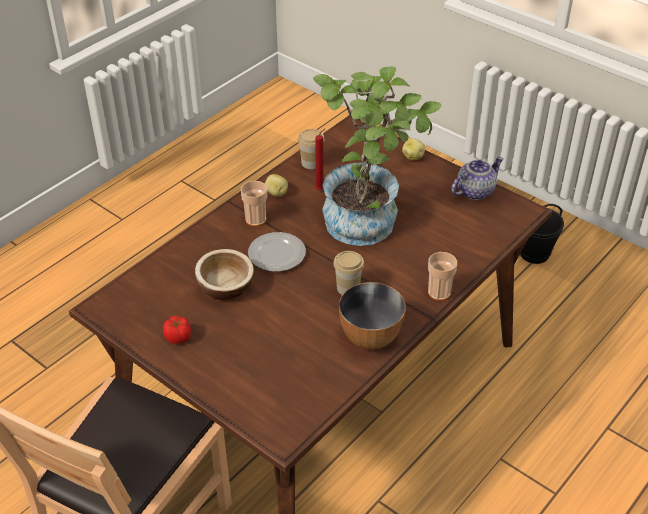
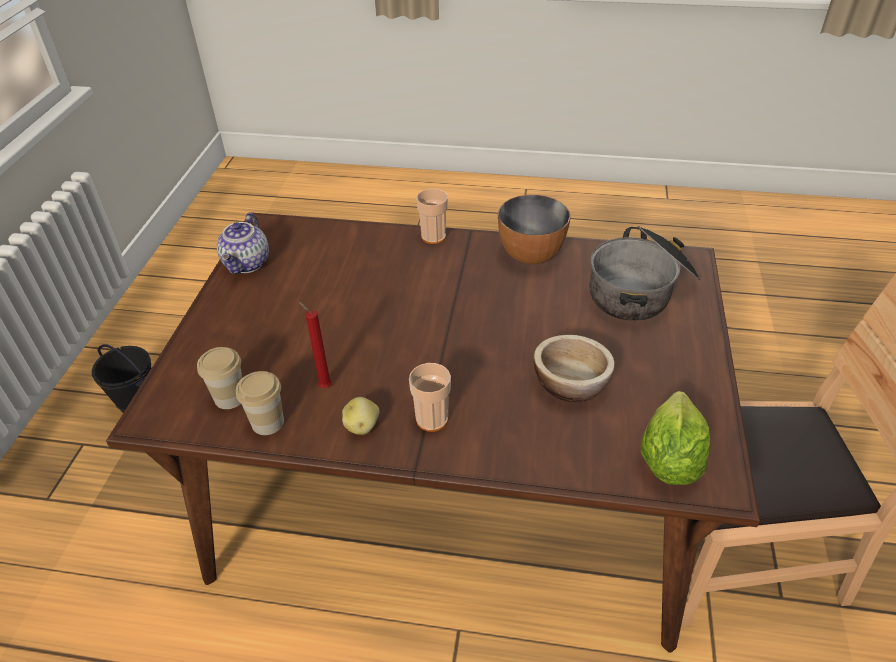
camera: 120 degrees left, 0 degrees up
(134, 296) = (669, 460): none -> lettuce
(178, 337) = (677, 381): tomato -> none
(274, 377) = (641, 290): none -> cooking pot
(277, 254) = (478, 368): plate -> none
(348, 288) = (481, 292): cup -> cup (230, 397)
(369, 218) = (354, 321): potted plant -> none
(413, 156) = (200, 331): potato -> none
(474, 191) = (248, 264): teapot -> teapot turned 105 degrees counterclockwise

